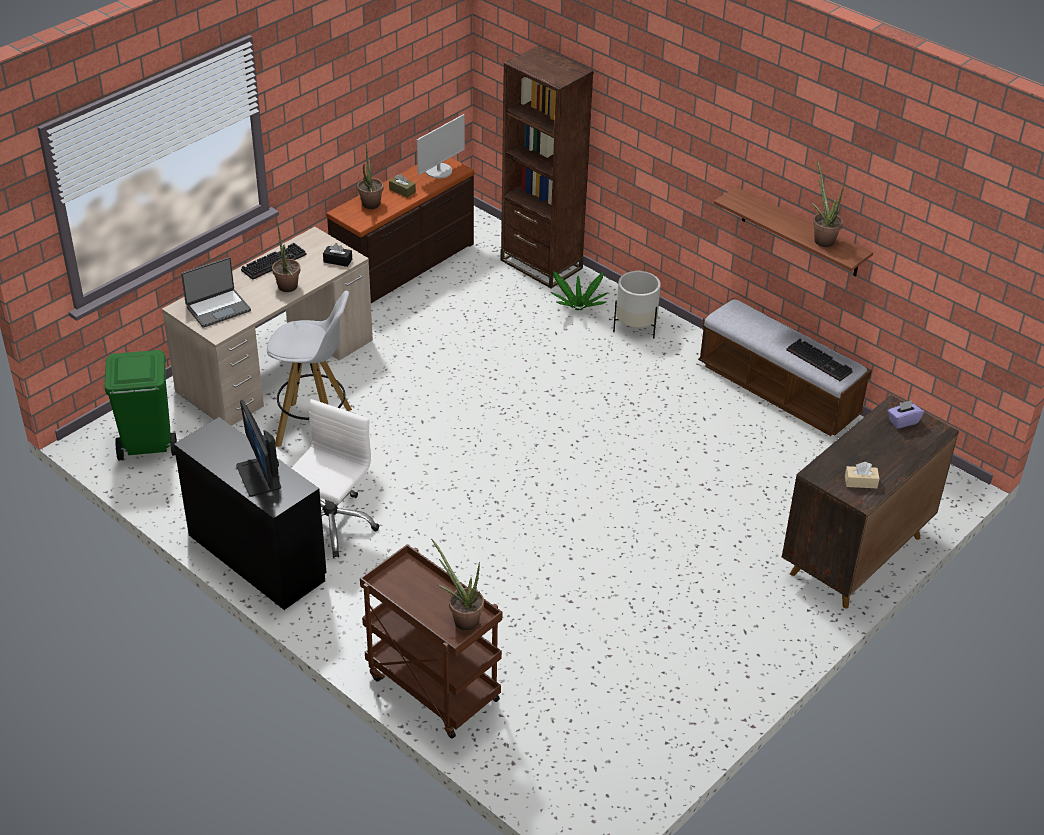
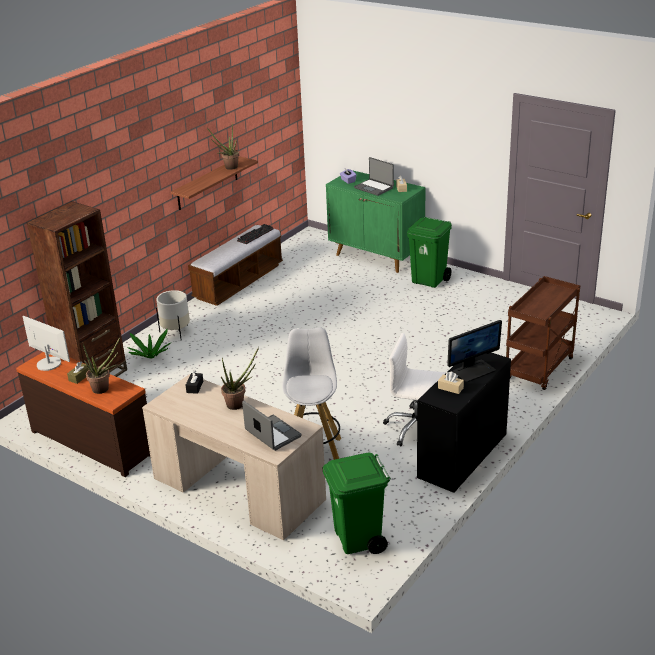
camera: 95 degrees left, 10 degrees down
(229, 448) = (450, 388): none -> beige tissue box
(274, 261) = (199, 418): keyboard -> none
(461, 618) = (551, 291): potted plant -> none
(753, 610) = (429, 280): none -> green trash can
(855, 556) = (377, 256): brown cabinet -> green cabinet
(867, 449) = (374, 188): none -> laptop

